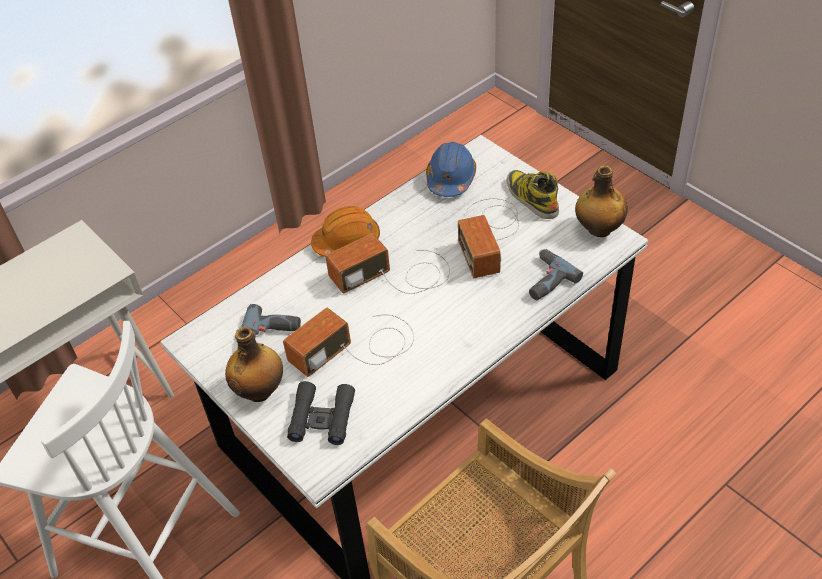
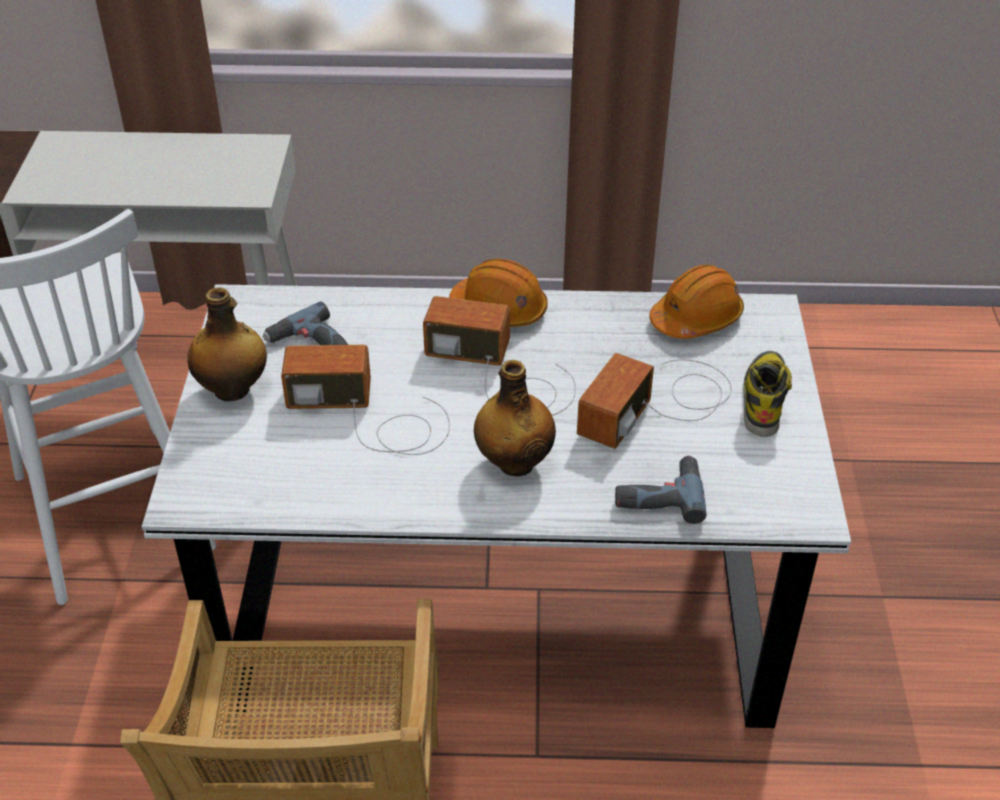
camera: 40 degrees right, 5 degrees down
(322, 418) = (249, 456): black binoculars -> none
(451, 178) = (696, 318): blue hard hat -> orange hard hat
(598, 229) = (800, 486): bottle -> bottle (514, 462)

